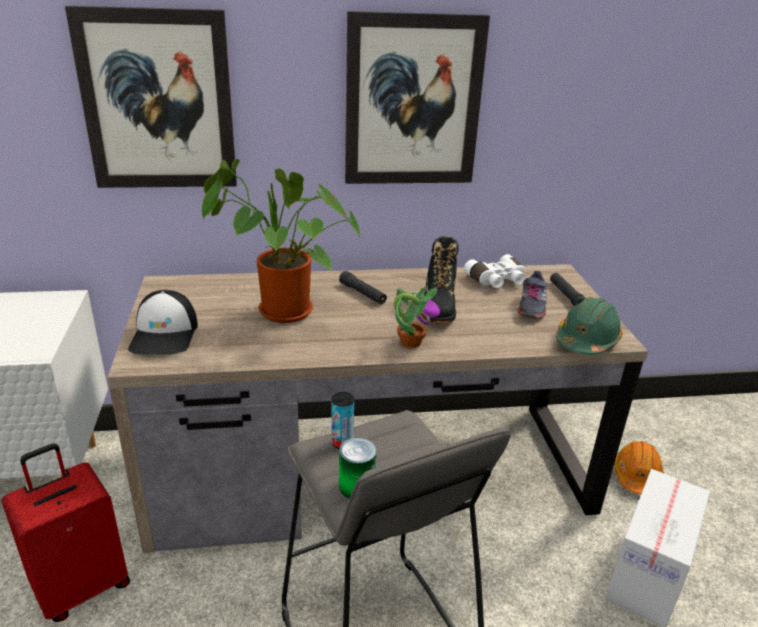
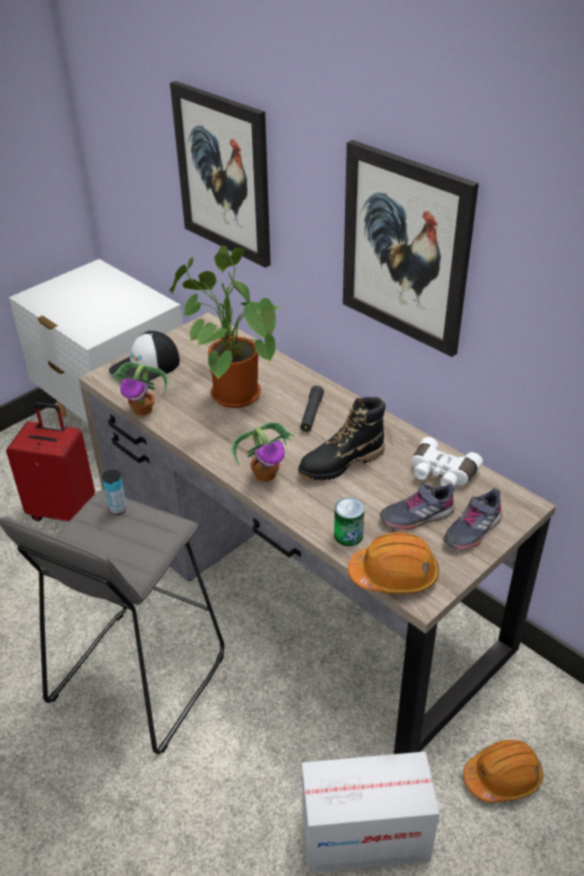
camera: 55 degrees right, 10 degrees up
(228, 361) = (143, 410): none -> potted plant
(357, 486) = (79, 539): can -> can (348, 535)
(566, 296) = (472, 530): black flashlight -> grey shoe
(586, 340) = (394, 575): green hard hat -> orange hard hat

